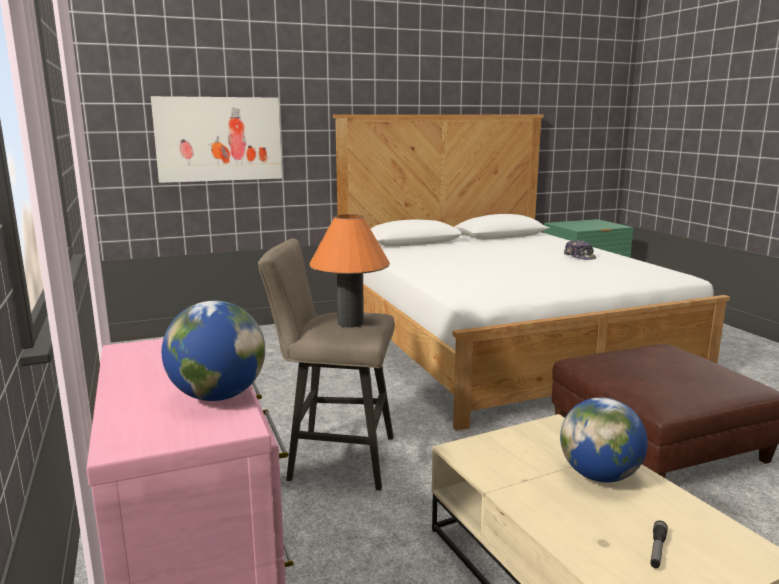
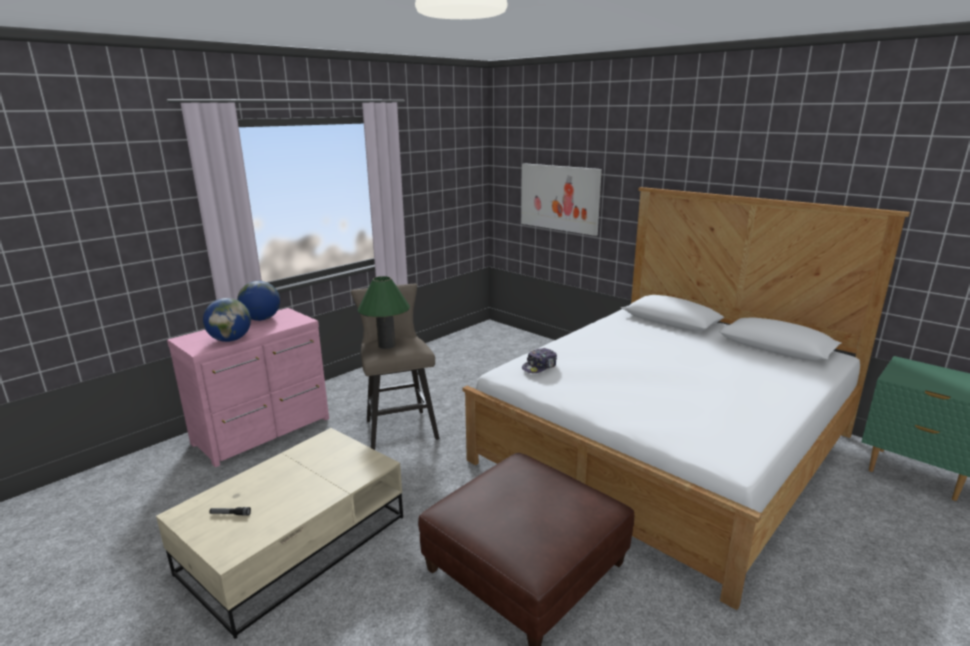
camera: 65 degrees right, 5 degrees up
(350, 323) = (386, 345): orange table lamp -> green table lamp
(579, 256) = (731, 395): cap -> cap (539, 367)
(599, 475) = (311, 487): globe -> globe (261, 319)

